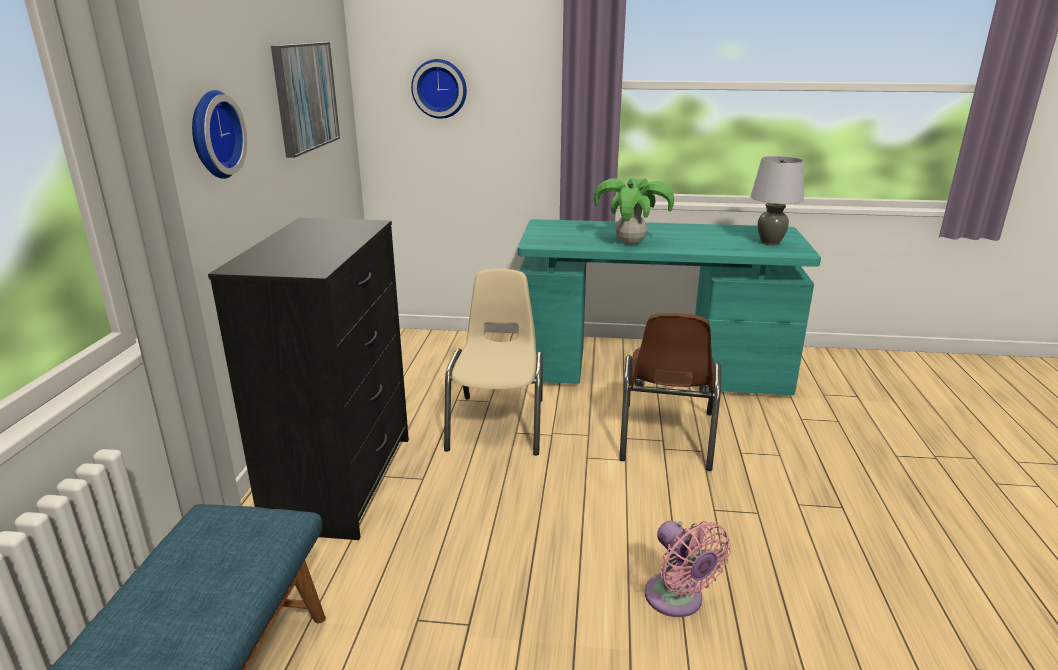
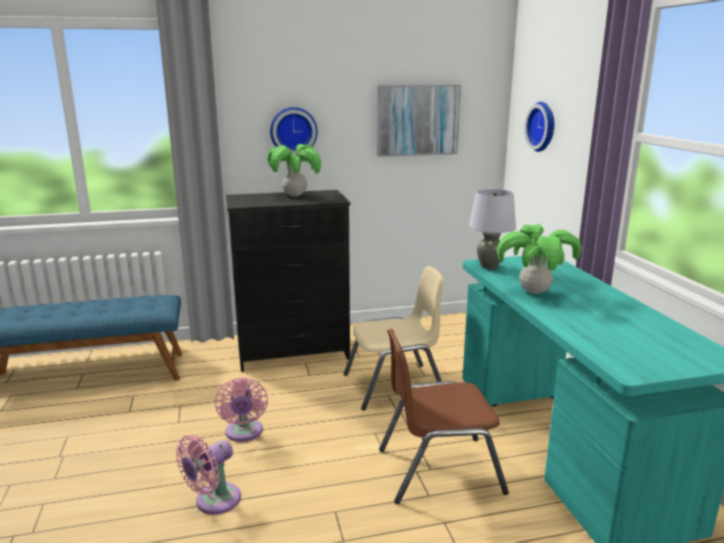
camera: 70 degrees right, 5 degrees down
(302, 238) = (295, 195): none -> potted plant
(537, 557) = (244, 433): none -> pink fan
(770, 243) = (645, 353): grey table lamp -> grey table lamp (489, 267)

